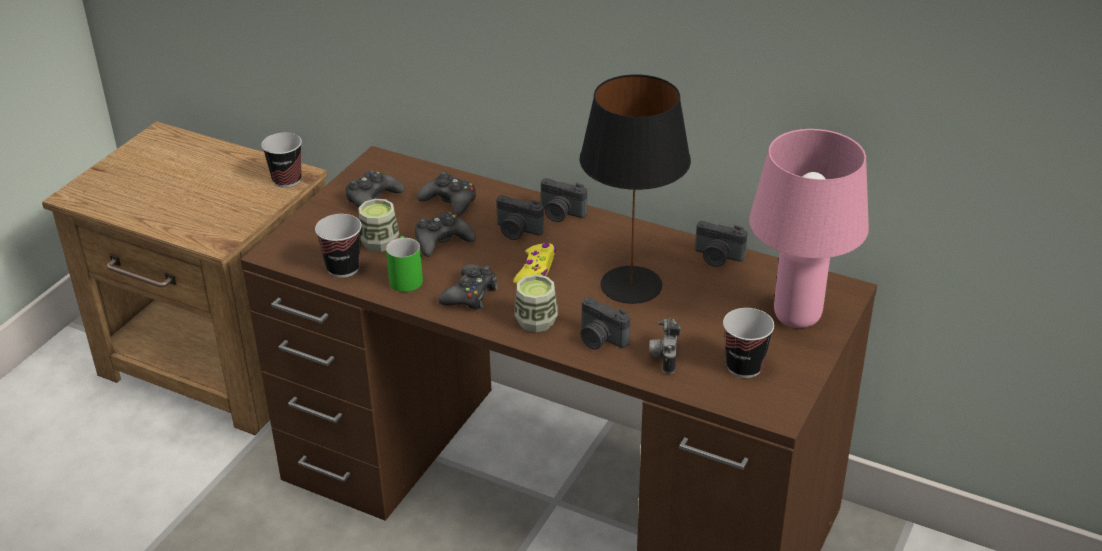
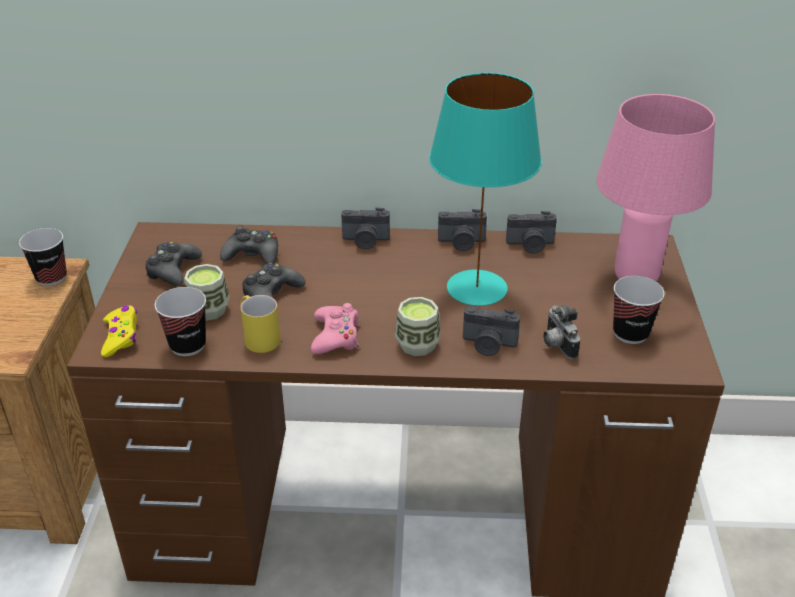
camera: 25 degrees left, 0 degrees up
(405, 276) = (258, 336): green mug -> yellow mug
(470, 295) = (336, 337): black game controller -> pink game controller
(517, 231) = (337, 266): camera -> camera (461, 243)
(535, 270) = (380, 297): yellow game controller -> yellow game controller (121, 336)
(631, 286) = (477, 288): black table lamp -> turquoise table lamp

